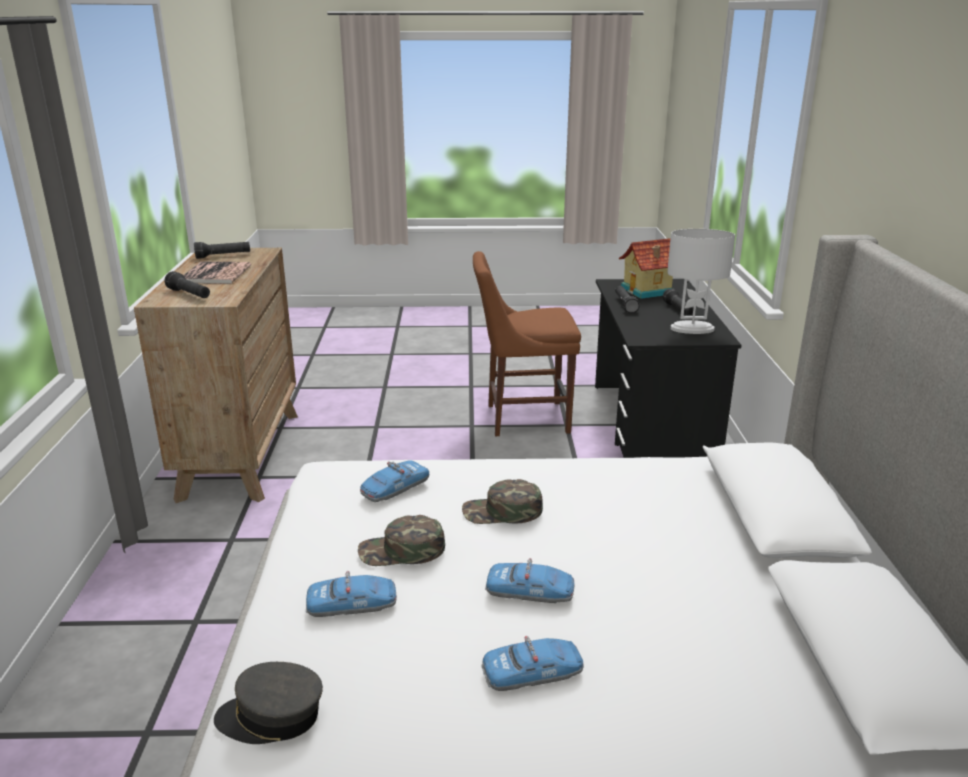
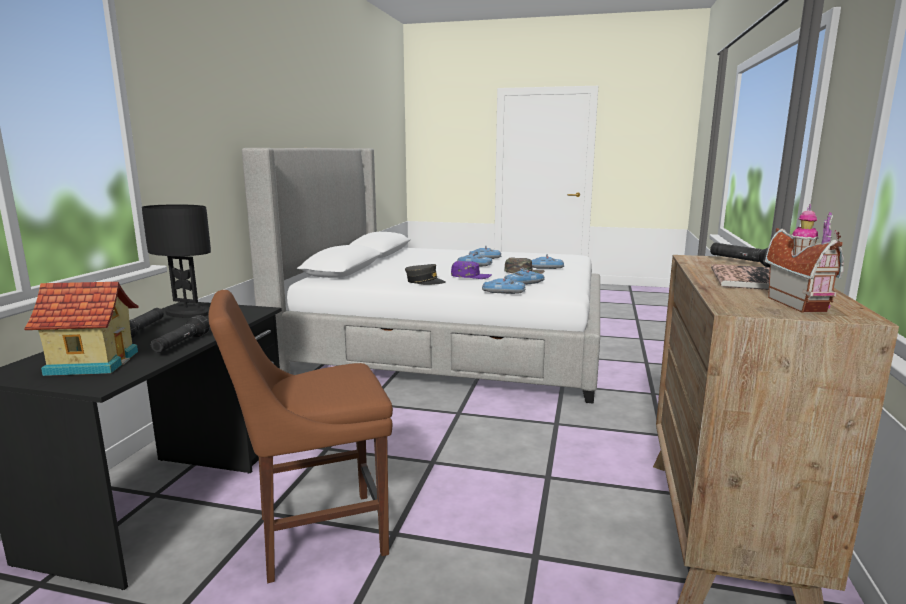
camera: 165 degrees left, 10 degrees down
(223, 256) = (801, 304): black flashlight -> toy house
(271, 717) = (568, 258): grey cap -> grey cap (424, 281)
(426, 463) = (503, 292): none -> toy car
(502, 511) = (471, 276): green cap -> purple cap
(522, 418) = (313, 535): brown chair -> brown chair turned 150 degrees clockwise
(692, 329) = (187, 313): white table lamp -> black table lamp

